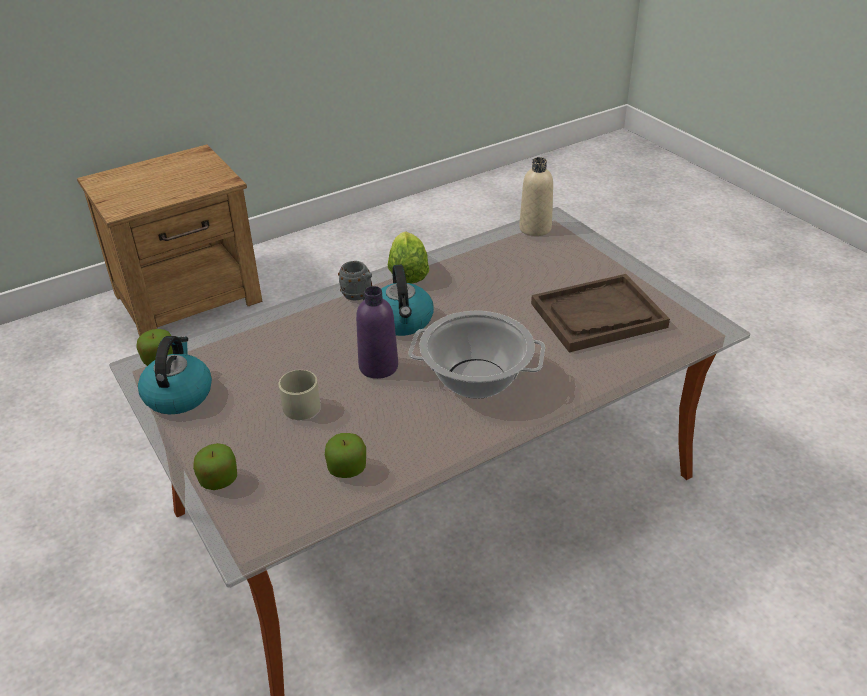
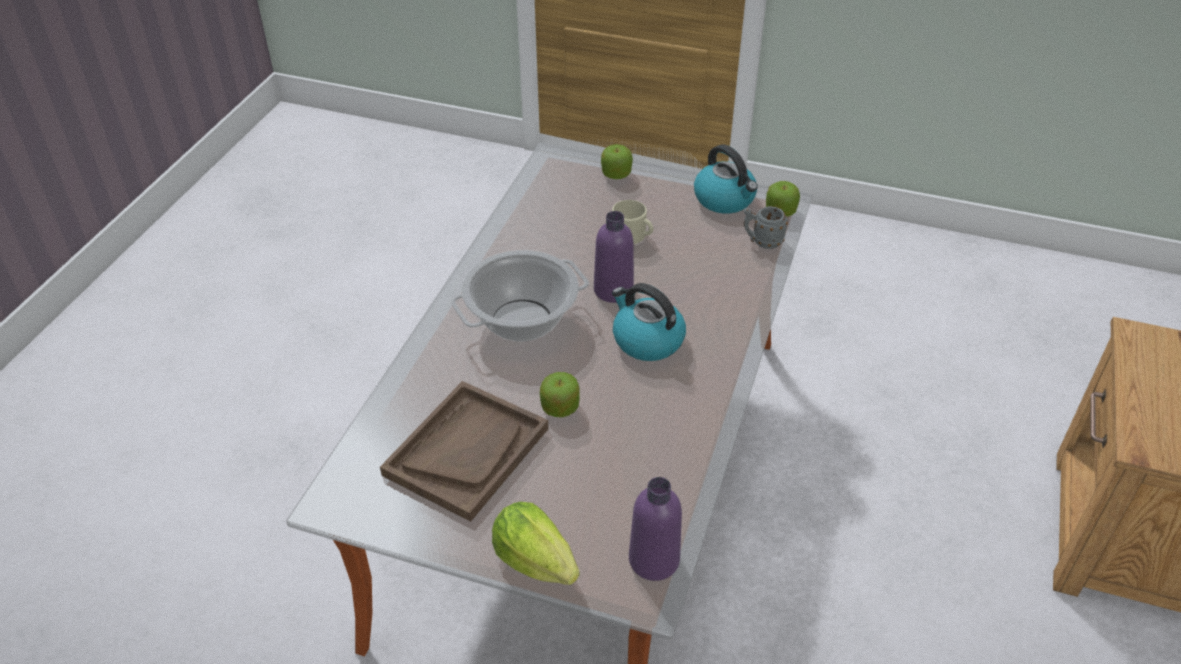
camera: 140 degrees right, 5 degrees up
(347, 468) = (544, 216): apple -> apple (560, 407)
(359, 297) = (719, 344): grey mug -> grey mug (762, 241)
(407, 273) = (712, 397): lettuce -> lettuce (535, 560)
(535, 228) = (654, 560): beige bottle -> purple bottle

